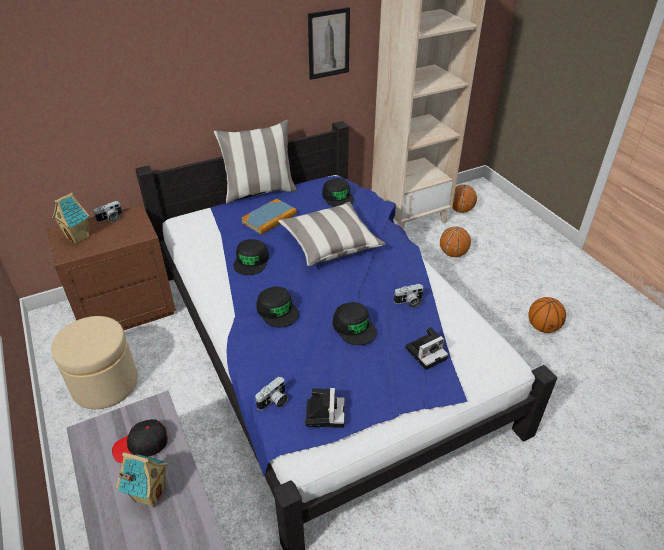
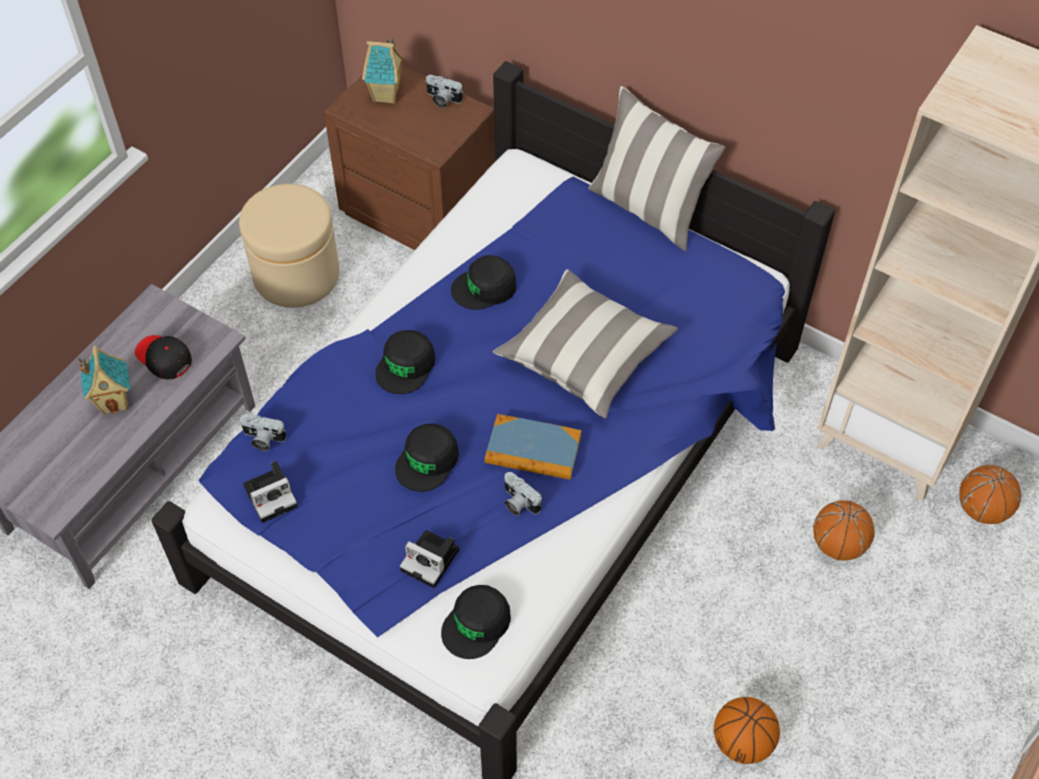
camera: 60 degrees right, 15 degrees up
(269, 218) = (589, 256): book -> book (533, 450)
(328, 43) = (843, 86): picture -> none
(338, 197) = (707, 309): black cap -> black cap (477, 624)

